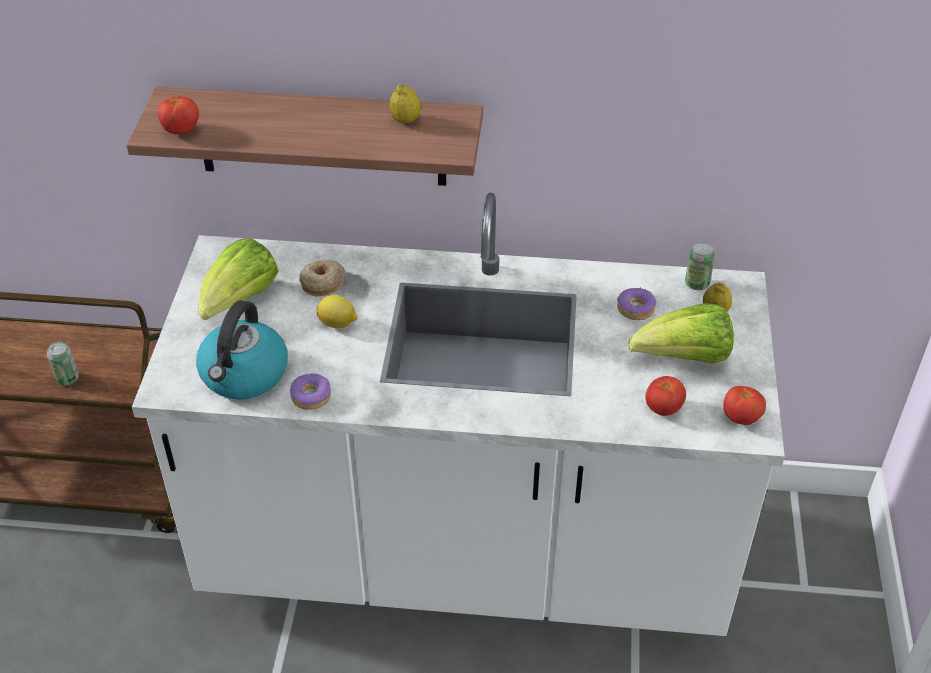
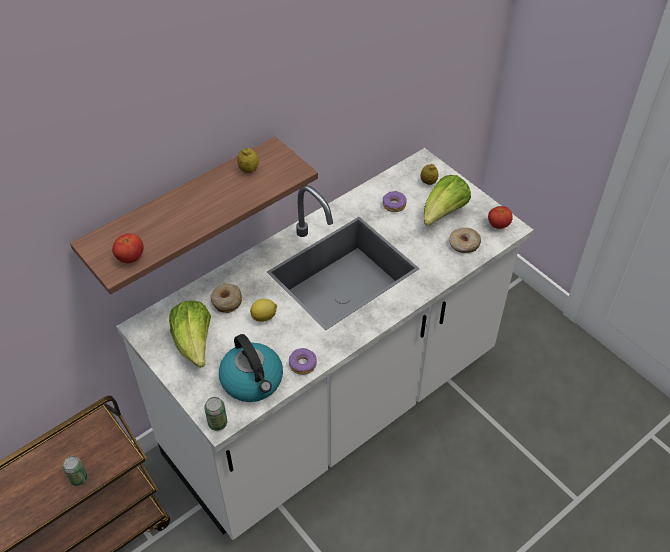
camera: 45 degrees left, 5 degrees up
(663, 408) = (464, 244): tomato -> donut
(697, 284) = (404, 173): can -> can (217, 423)

